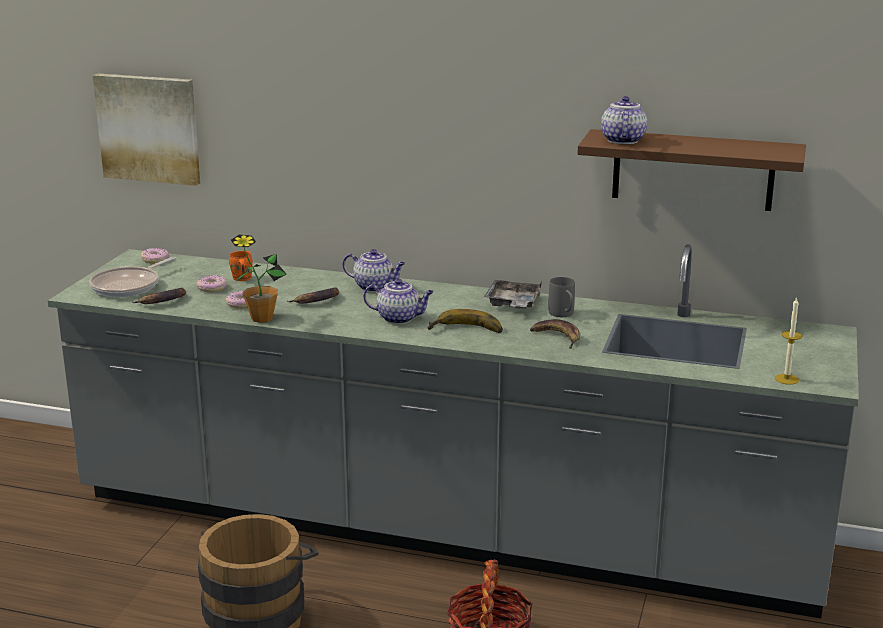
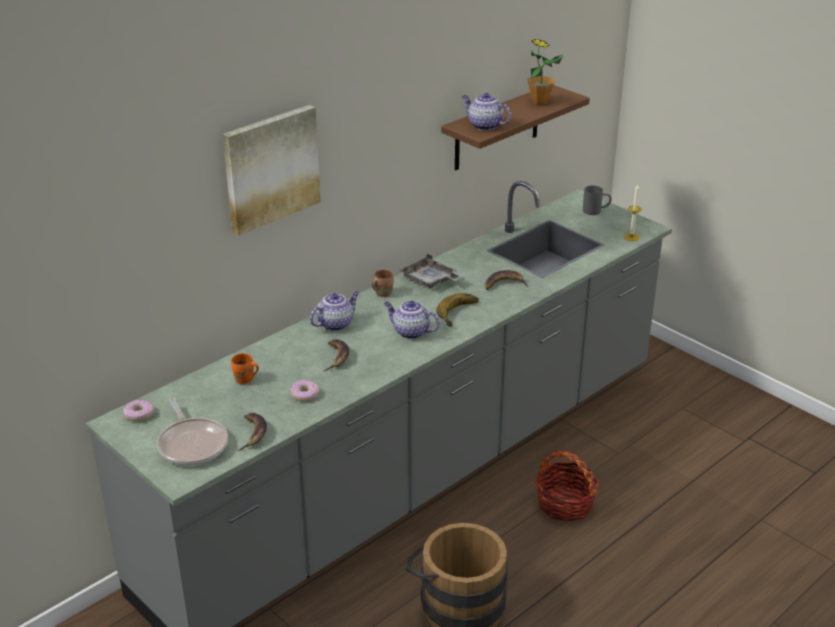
camera: 60 degrees left, 10 degrees up
(149, 128) = (90, 292): picture -> picture (271, 168)
(212, 288) = (250, 400): donut -> none
(261, 318) = (347, 392): potted plant -> potted plant (540, 101)
(399, 318) = (410, 332): teapot -> teapot turned 105 degrees counterclockwise
(456, 291) = (382, 293): none -> brown mug
(563, 315) = (469, 269): grey mug -> grey mug (596, 211)

